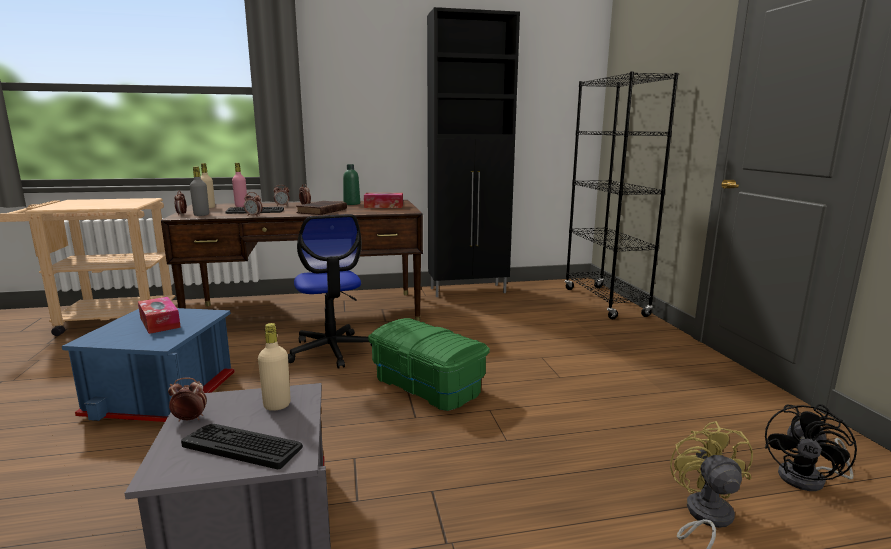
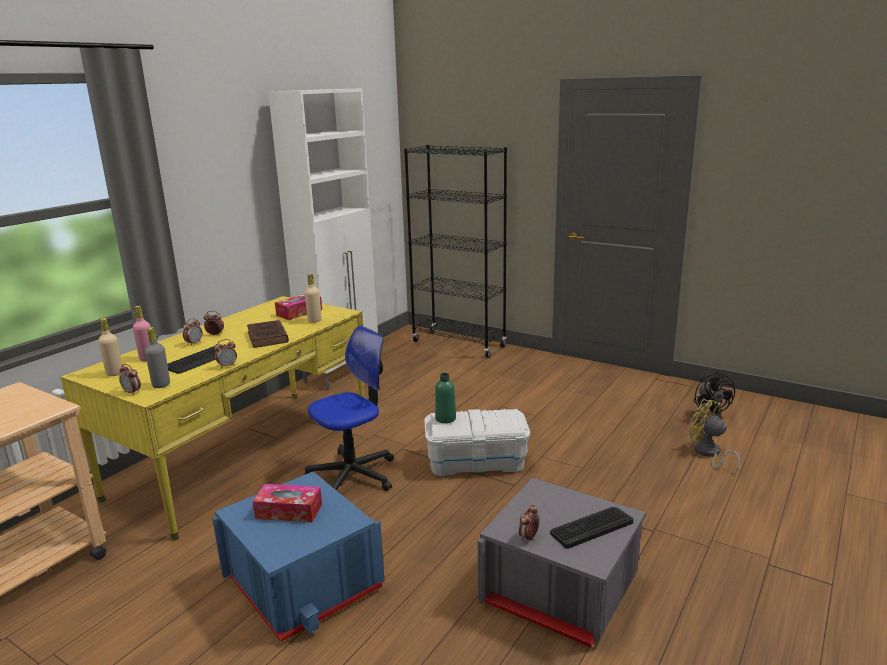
camera: 45 degrees left, 5 degrees up
(277, 405) = (548, 501): beige bottle -> beige bottle (314, 320)
(308, 313) = (245, 455): brown desk -> yellow desk
(332, 350) = (353, 474): office chair -> office chair turned 60 degrees counterclockwise
(352, 204) = (254, 318): green bottle -> green bottle (445, 418)
(428, 385) = (476, 461): green storage box -> white storage box
(469, 290) = (342, 372): black cabinet -> white cabinet

